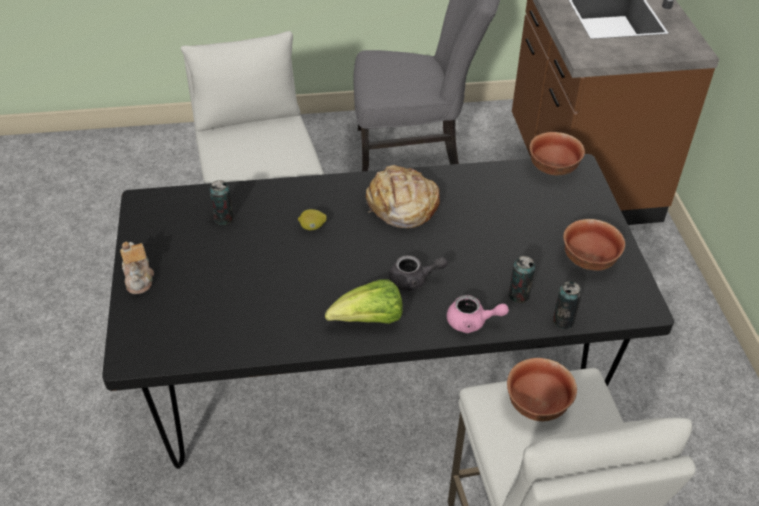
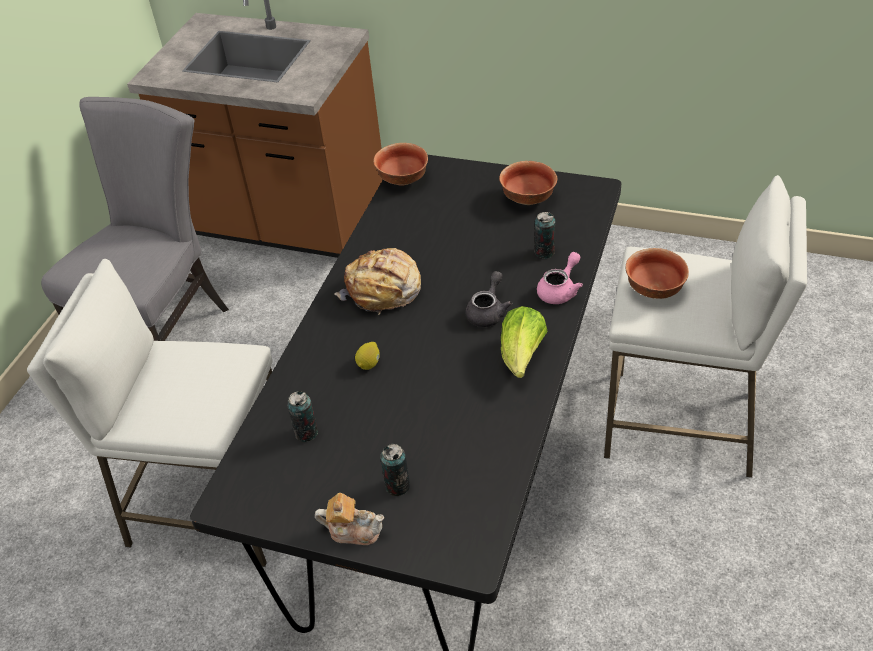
camera: 60 degrees left, 0 degrees up
(563, 321) = (587, 237): can -> can (397, 486)

